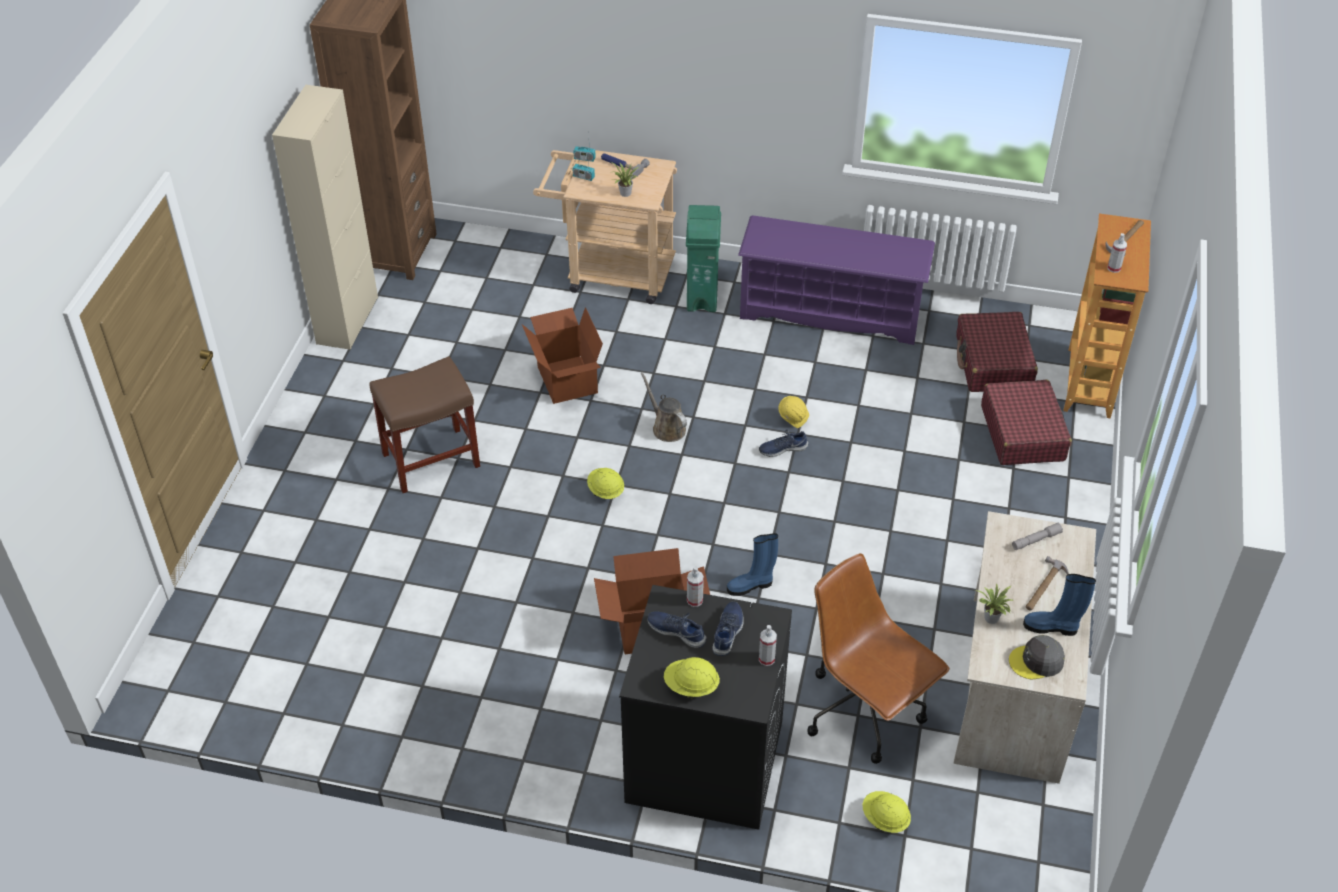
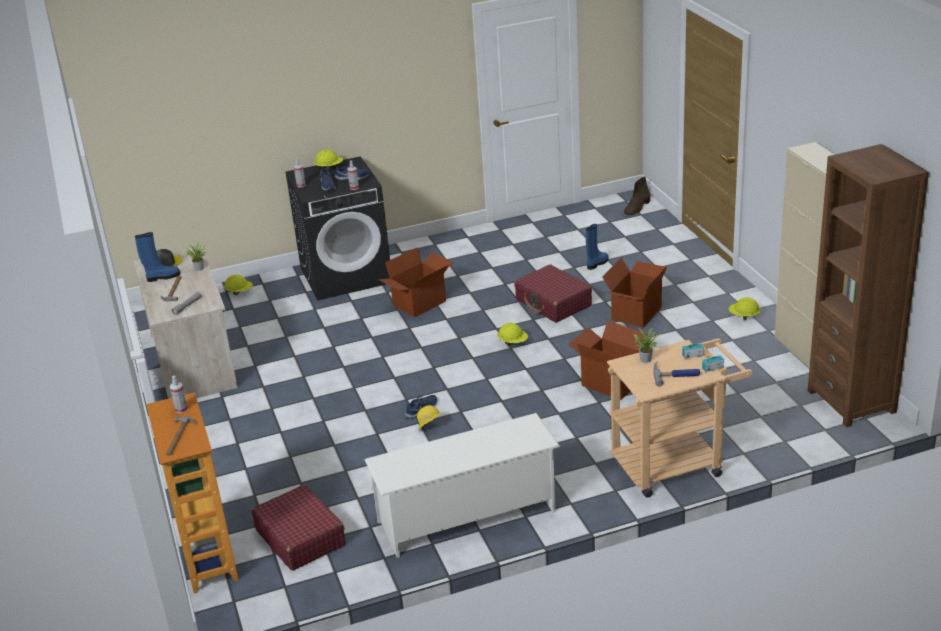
camera: 150 degrees right, 15 degrees down
(178, 661) = (637, 208): none -> brown boot
(338, 390) = (744, 316): none -> yellow hard hat
(432, 459) = (635, 313): brown stool -> cardboard box
(666, 427) = (512, 387): brown watering can -> none
(702, 296) = (583, 480): green trash can -> none
(751, 586) = (380, 340): blue boot -> blue boot (597, 263)
(831, 312) = (467, 516): purple shoe rack -> white shoe rack
(865, 712) = (274, 320): brown office chair -> none
(1022, 433) = (249, 495): red suitcase -> red suitcase (553, 303)

